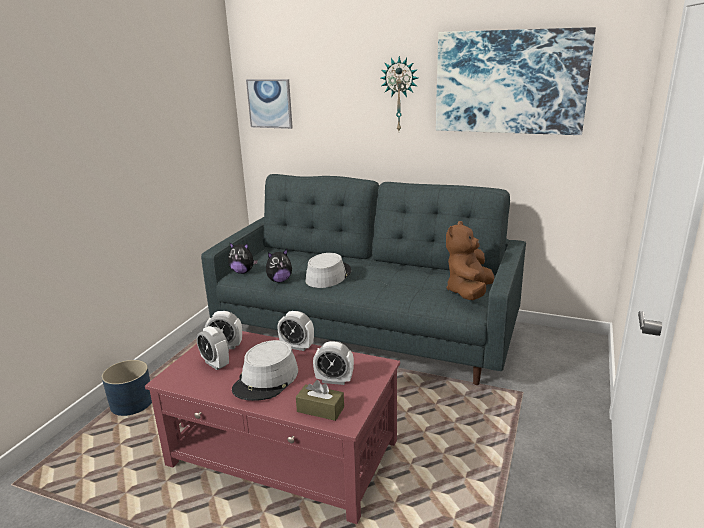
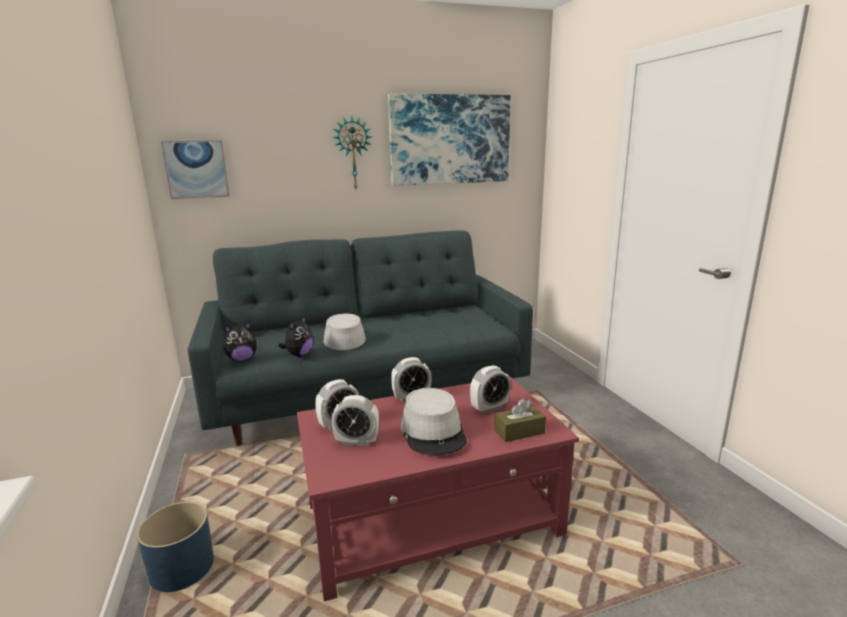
camera: 40 degrees left, 5 degrees down
(468, 292) = (477, 319): brown plush toy -> none

